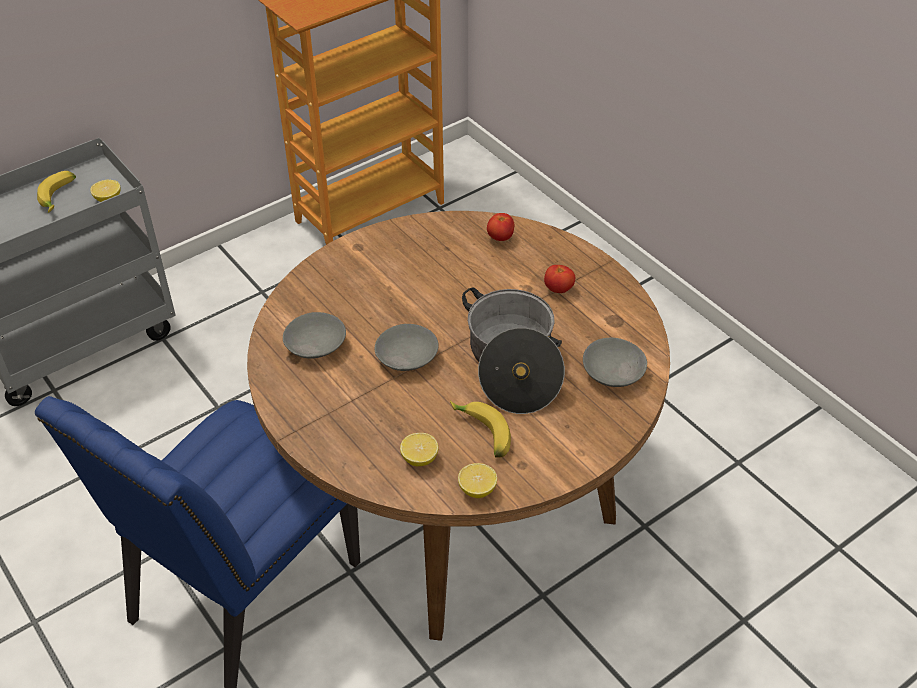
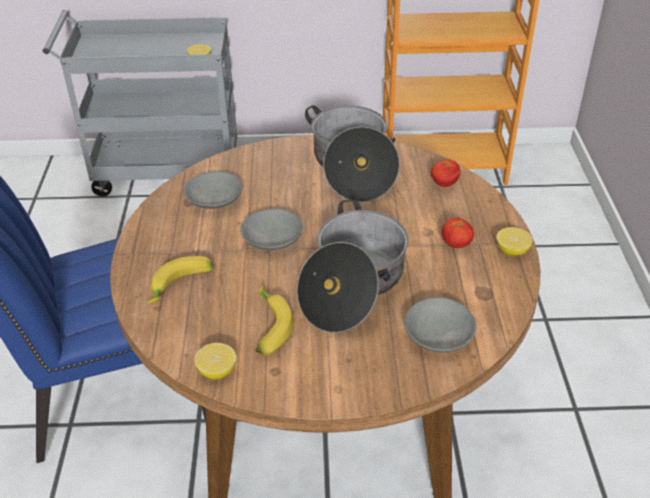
camera: 35 degrees right, 5 degrees down
(59, 197) = (172, 48): banana -> banana (181, 287)
(409, 257) = (352, 168): none -> cooking pot
(419, 458) = (199, 321): lemon -> lemon (512, 251)

